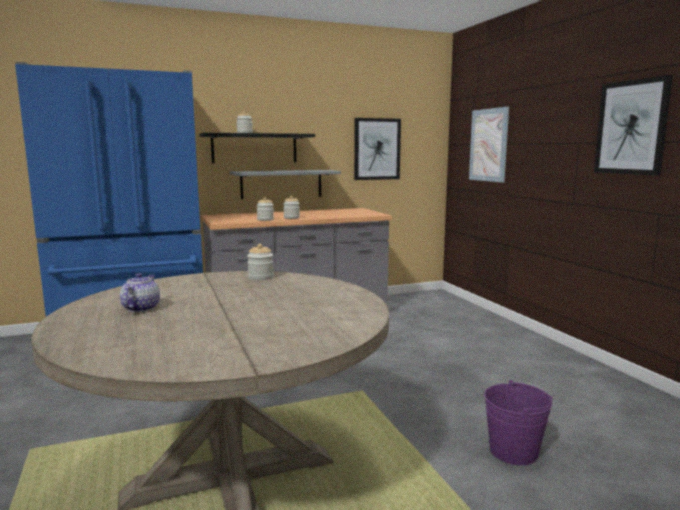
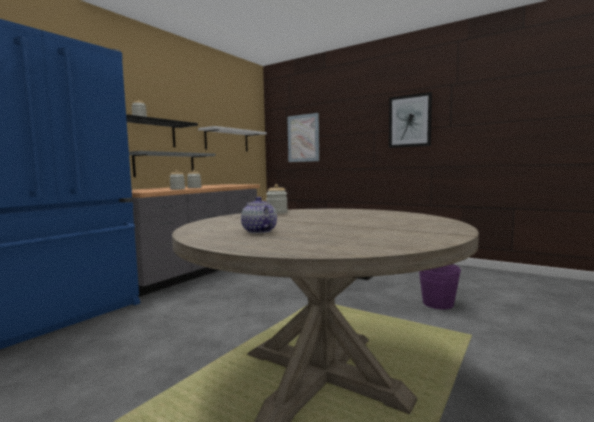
camera: 35 degrees left, 5 degrees down
(377, 149) = (227, 140): picture -> white shelf

